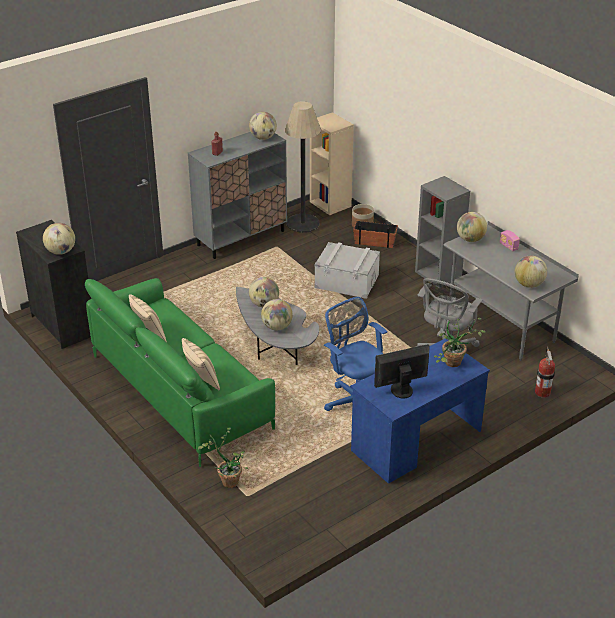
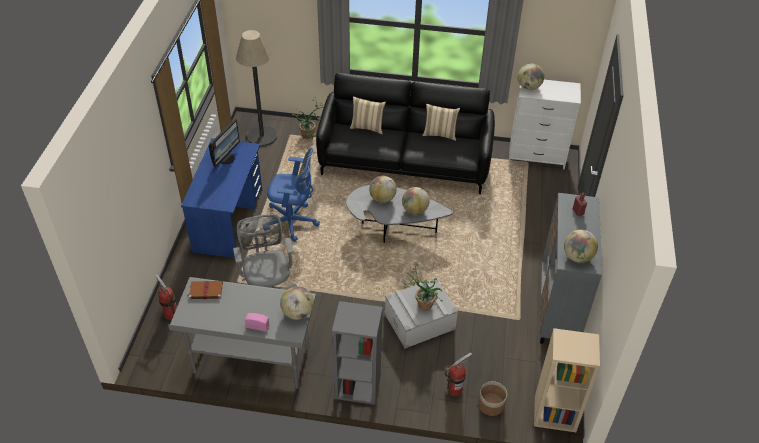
camera: 135 degrees right, 10 degrees up
(64, 325) = (536, 156): black dresser -> white dresser
(180, 391) = (404, 162): green sofa -> black sofa
(303, 223) = (539, 365): floor lamp -> floor lamp (262, 136)
(374, 241) = (454, 389): planter -> fire extinguisher
(453, 365) = (208, 194): potted plant -> potted plant (422, 303)
(529, 284) = (205, 291): globe -> brown book

